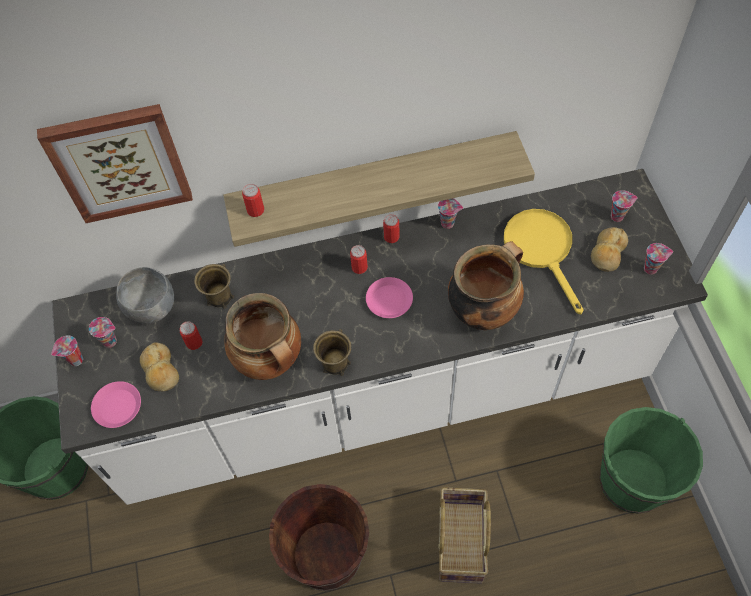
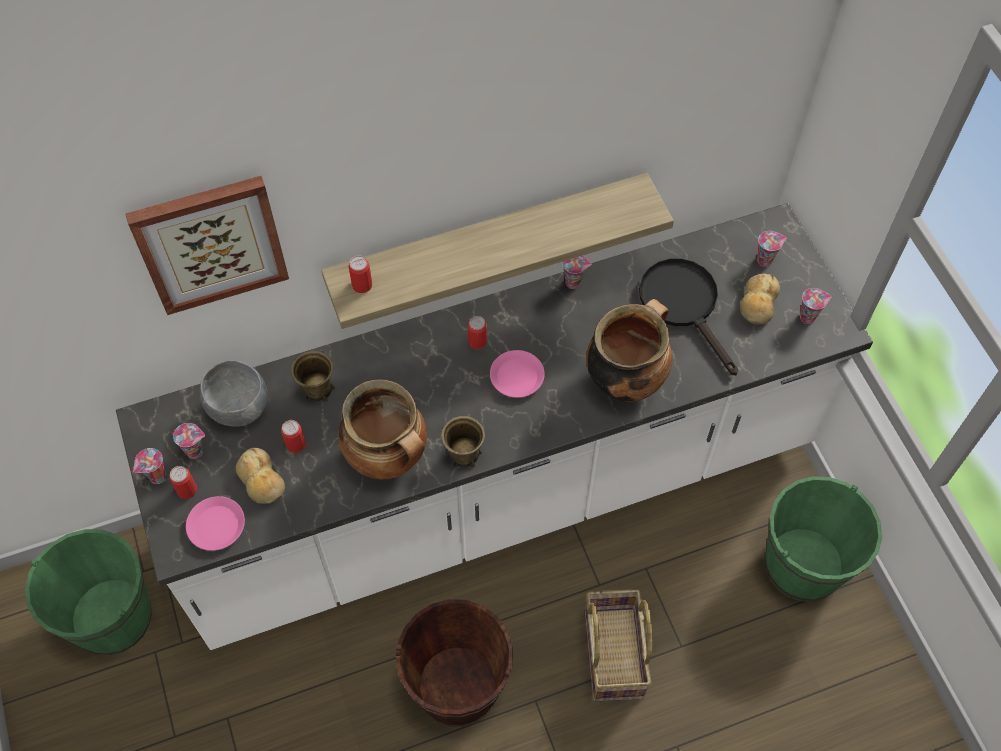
camera: 10 degrees left, 0 degrees up
(391, 237) = (510, 303): can -> can (187, 490)
(542, 250) = (684, 305): yellow frying pan -> black frying pan

